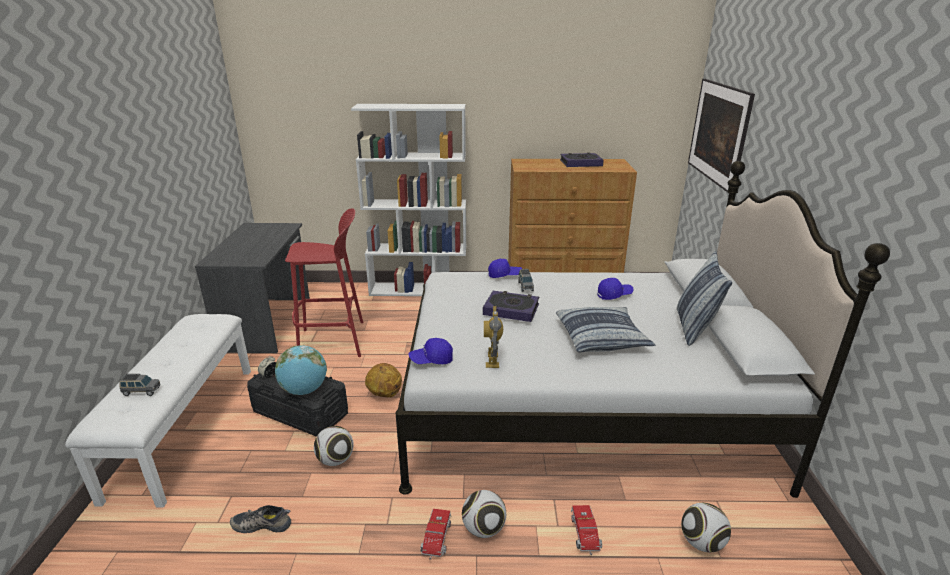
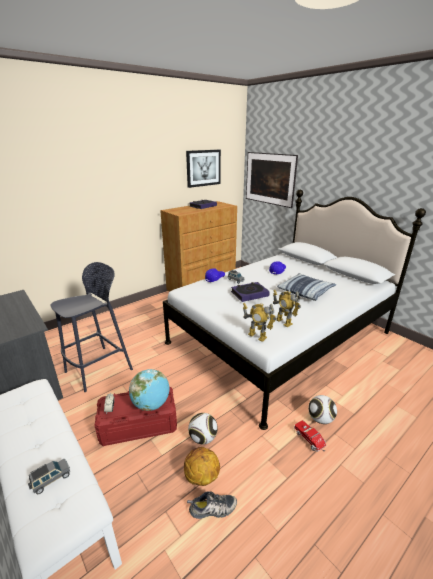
camera: 40 degrees left, 0 degrees up
(263, 523) = (212, 509): shoe -> shoe turned 150 degrees counterclockwise
(300, 412) = (138, 425): black storage box -> red storage box
(334, 341) = (99, 368): red stool -> grey stool
(384, 394) = (179, 383): basketball -> basketball (201, 477)
(419, 289) = (116, 313): white bookcase -> none
(431, 360) = (257, 336): blue cap -> toy robot
(585, 535) = (356, 392): toy truck -> none
(602, 101) = (203, 168): none -> picture
(694, 328) = (327, 273): pillow -> none
(701, 543) = (389, 368): football -> none

